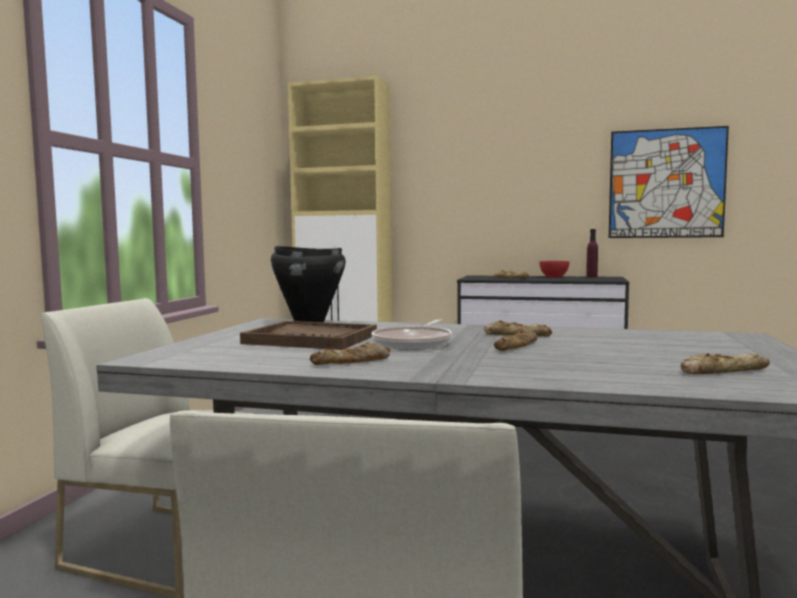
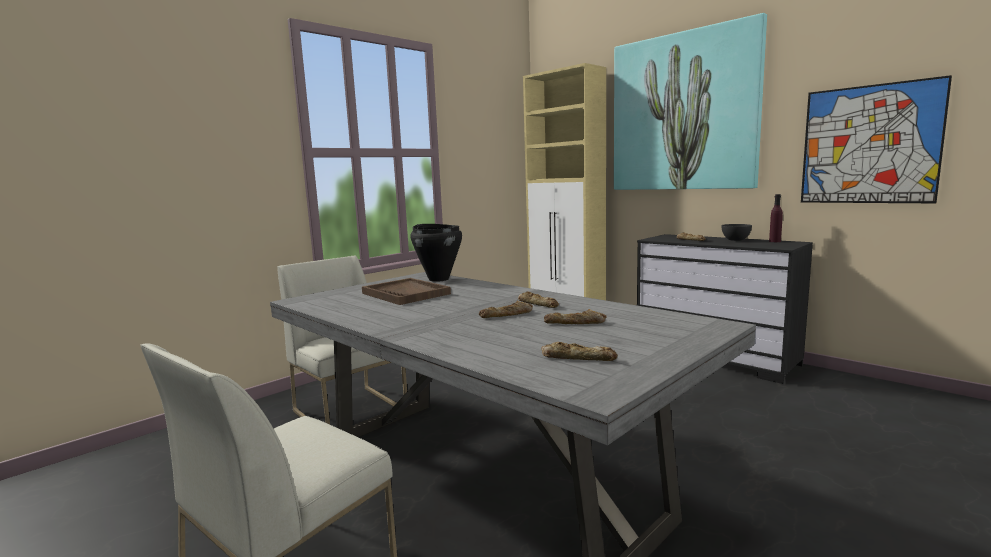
camera: 30 degrees right, 5 degrees up
(352, 362) = (379, 315): bread -> bread (575, 323)
(414, 343) = (452, 304): frying pan -> none
(483, 143) = (683, 113): none -> picture
(554, 277) = (735, 240): red bowl -> grey bowl

